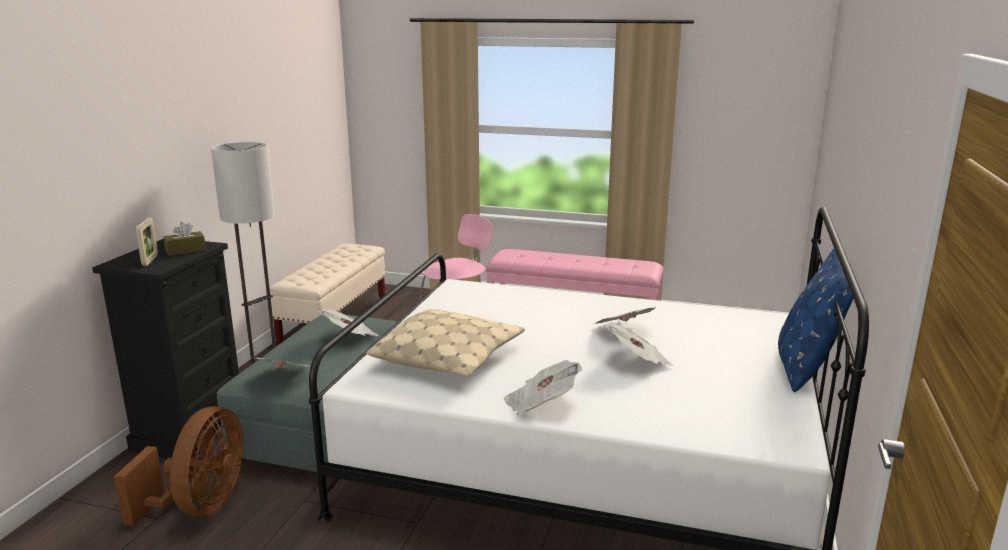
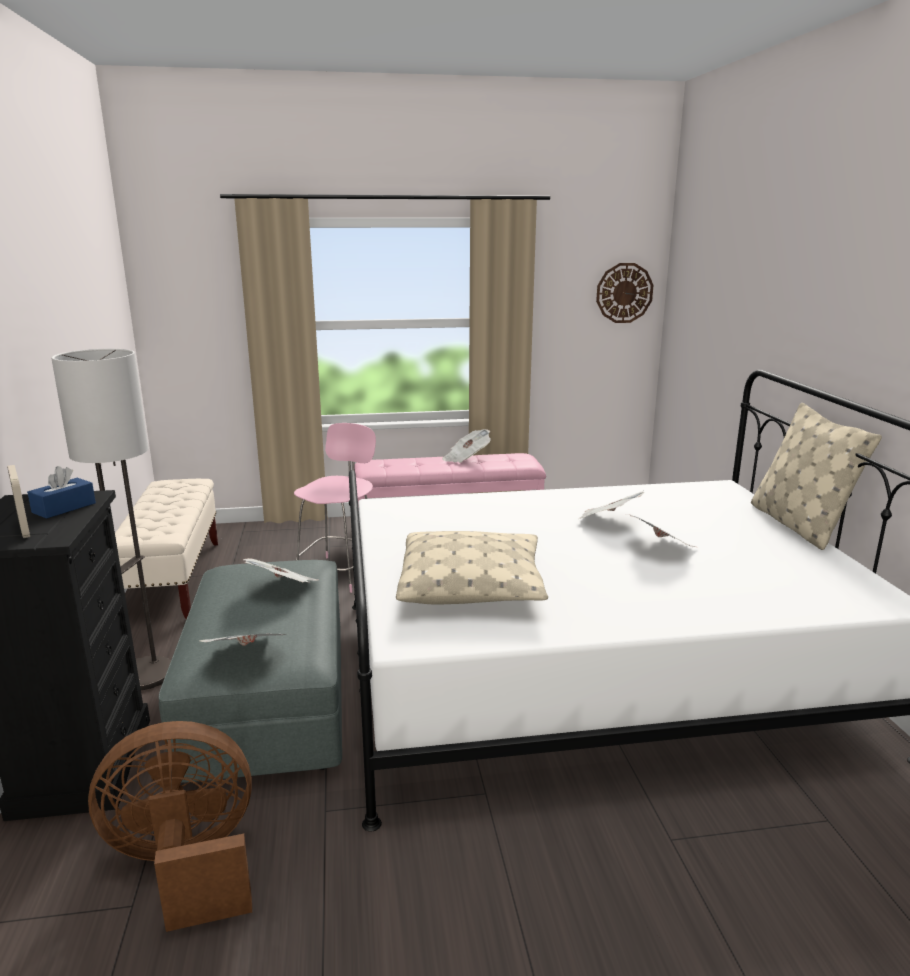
camera: 25 degrees left, 0 degrees up
(185, 250) = (64, 508): brown tissue box -> blue tissue box
(200, 506) = (186, 865): brown fan -> brown fan turned 90 degrees counterclockwise
(540, 404) = (629, 614): newspaper -> newspaper (466, 458)
(775, 115) = (624, 293): none -> wall clock
(804, 366) = (798, 525): blue pillow -> beige pillow

